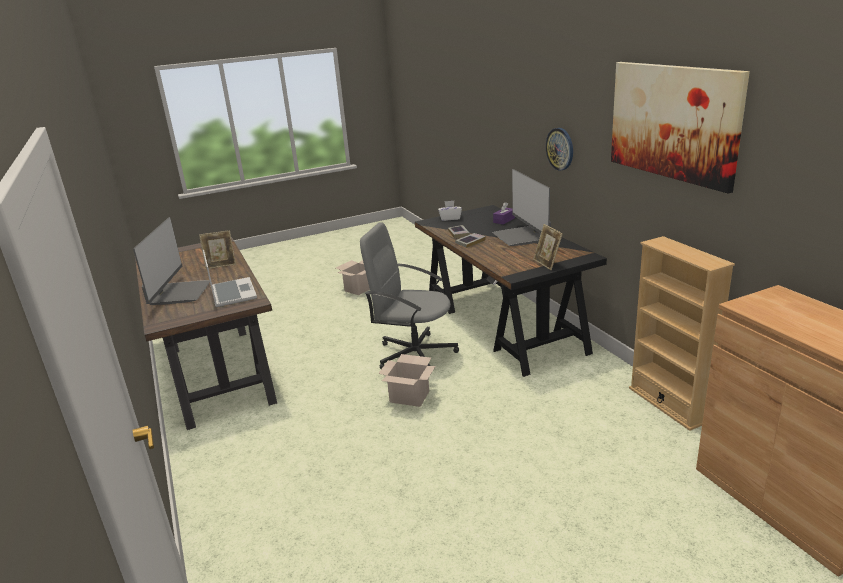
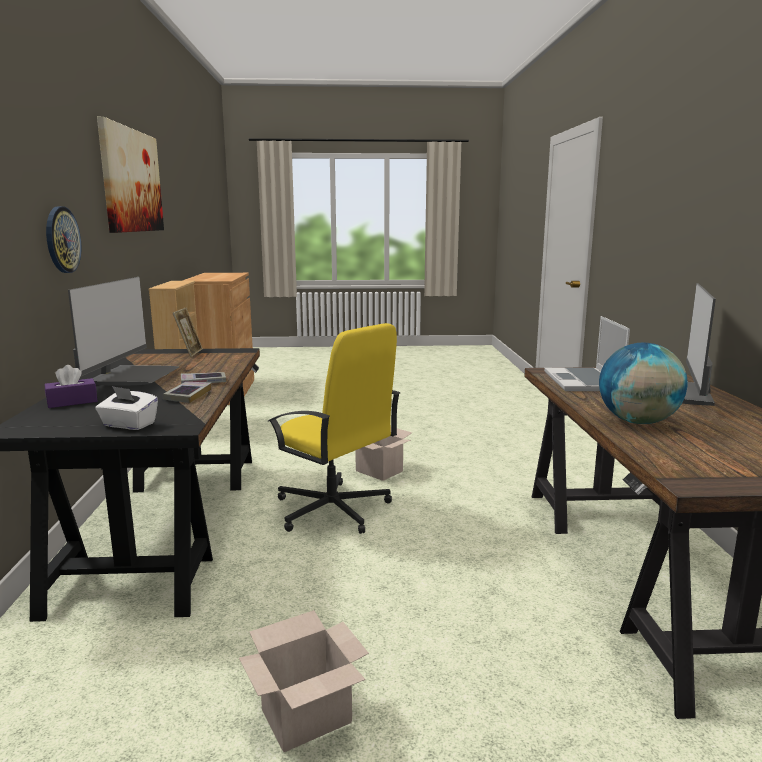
camera: 160 degrees left, 10 degrees down
(221, 265) = (637, 422): picture frame -> globe
(414, 354) = (333, 510): grey office chair -> yellow office chair

